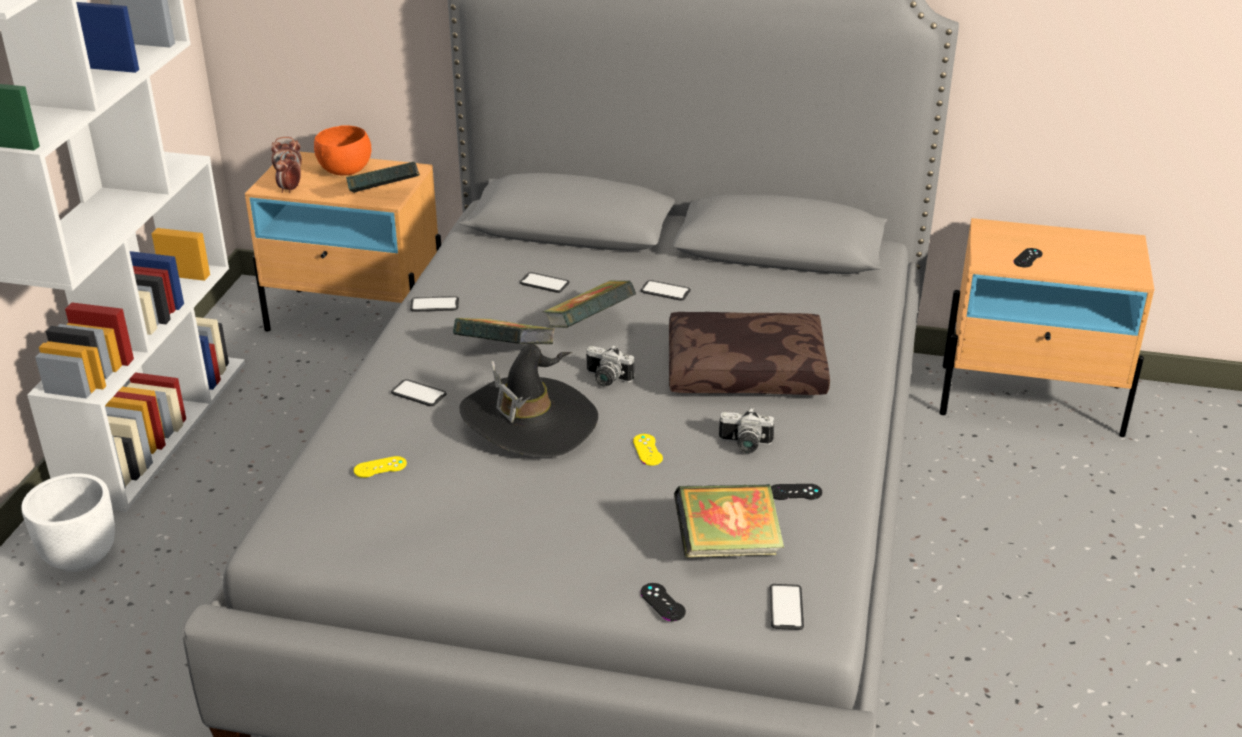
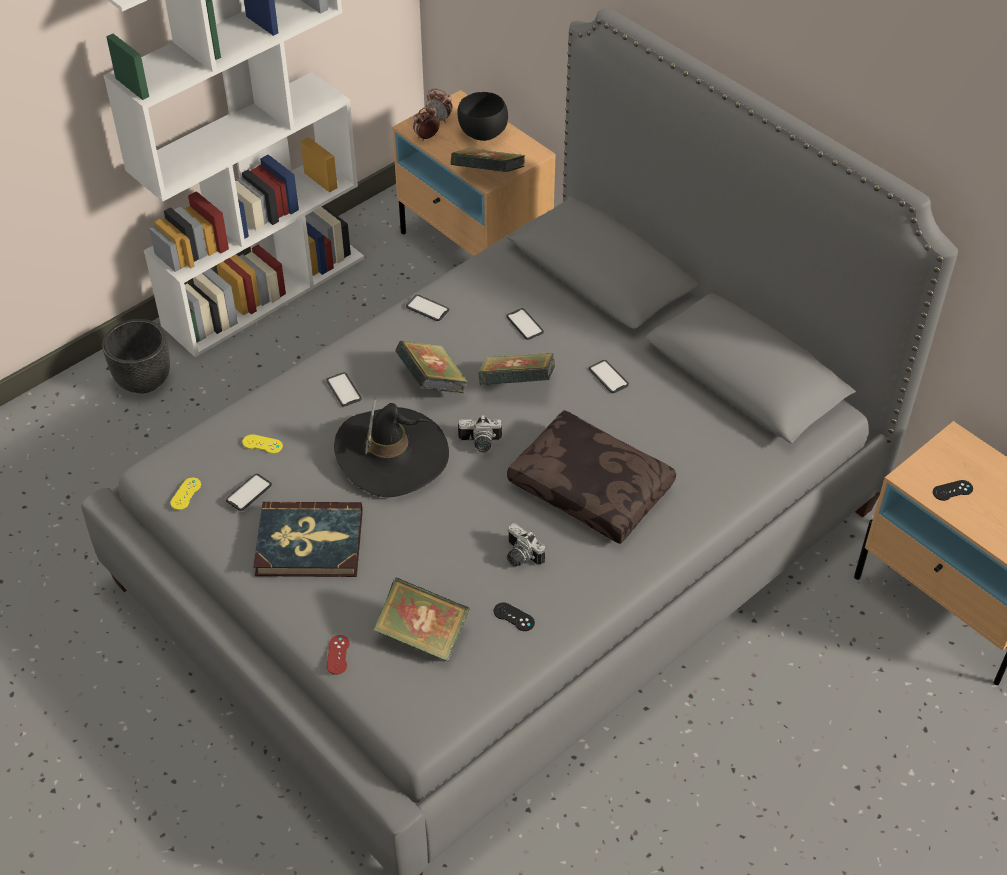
camera: 35 degrees right, 15 degrees up
(81, 556) = (144, 380): white planter -> black planter
(344, 172) = (482, 134): orange bowl -> black bowl
(524, 526) = (309, 543): none -> book
(606, 380) = (480, 443): camera -> camera turned 60 degrees counterclockwise
(647, 450) = (450, 523): yellow game controller -> yellow game controller (186, 494)
(662, 602) = (338, 655): black game controller -> red game controller
(786, 608) = (411, 706): phone -> phone (249, 493)

